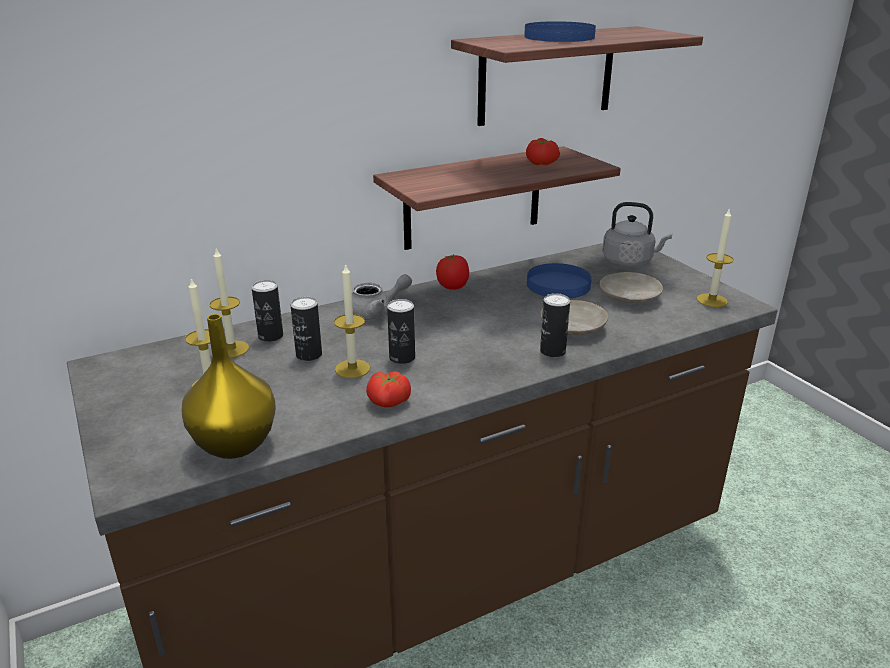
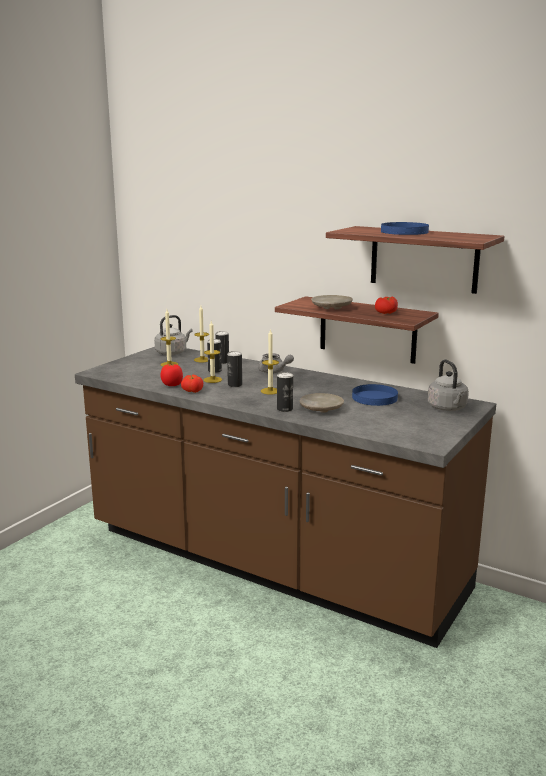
camera: 60 degrees right, 10 degrees down
(145, 365) = (172, 352): none -> grey kettle
(237, 443) = (134, 378): yellow vase -> none
(453, 287) = (329, 378): tomato -> tomato (172, 385)
(629, 297) = (387, 415): beige plate -> beige plate (331, 307)
(711, 300) = (422, 436): candle -> candle (270, 391)

